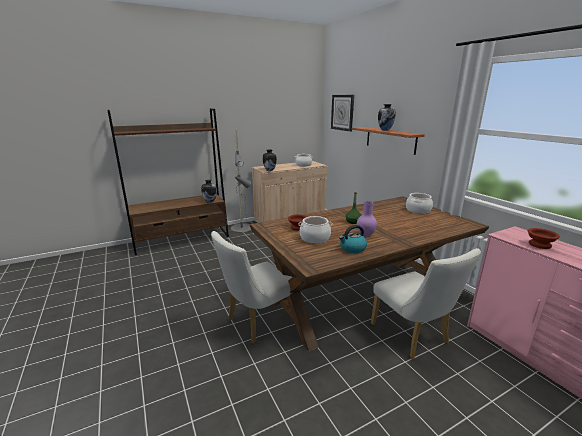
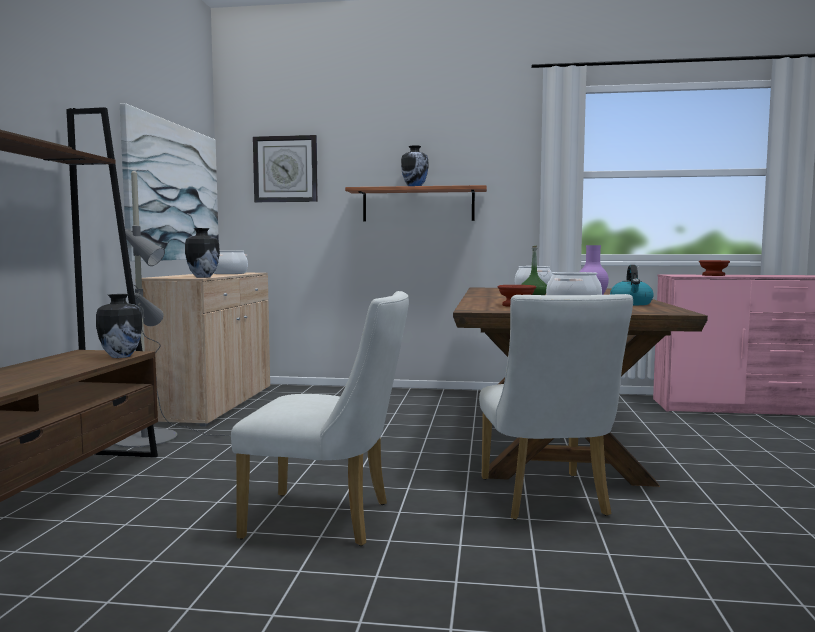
camera: 55 degrees left, 15 degrees down
(284, 127) = (174, 192): none -> picture
(413, 336) = (668, 433): white chair -> white chair (329, 520)

